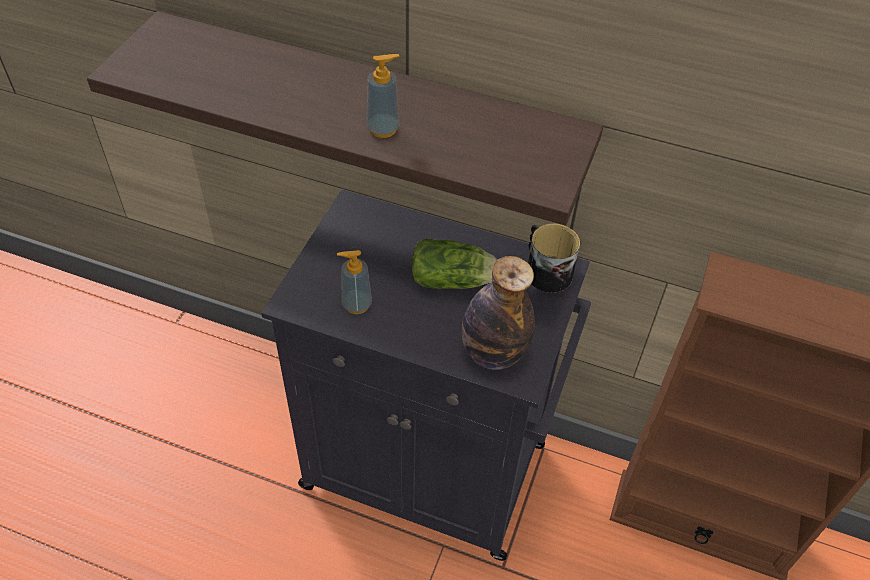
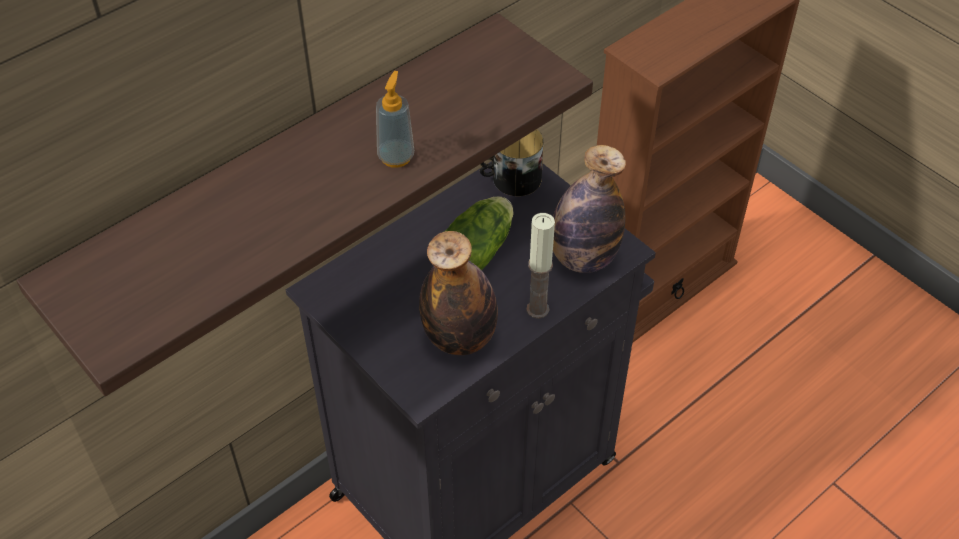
camera: 60 degrees left, 0 degrees up
(356, 304) = (460, 337): soap dispenser -> bottle
(416, 343) = (537, 309): none -> candle

